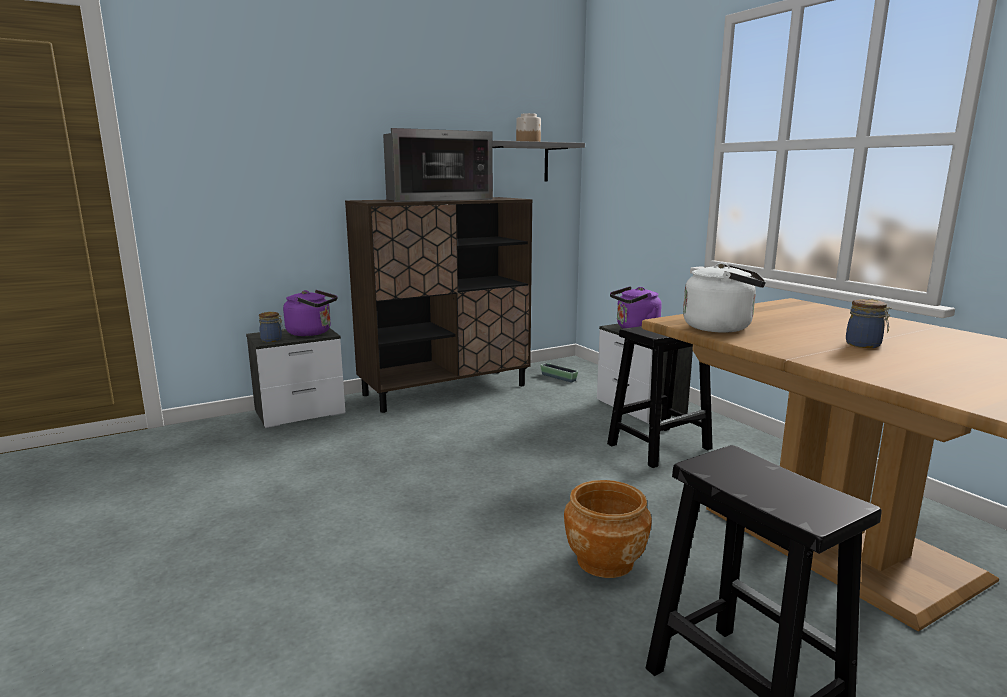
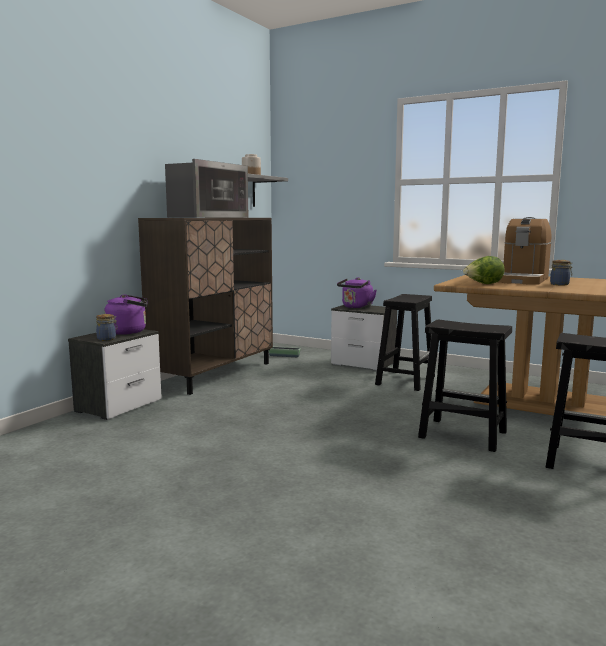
camera: 30 degrees left, 5 degrees down
(604, 560) = (461, 434): brown planter -> black stool
(721, 327) = (483, 284): white kettle -> lettuce
(825, 325) = (523, 280): none -> coffee machine

